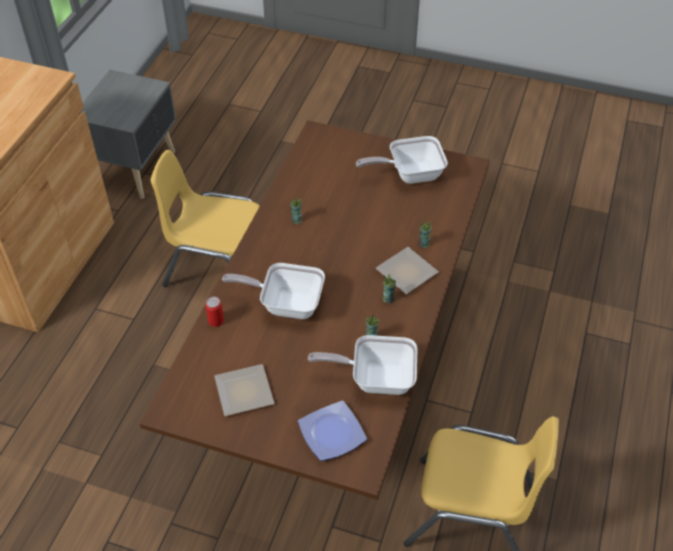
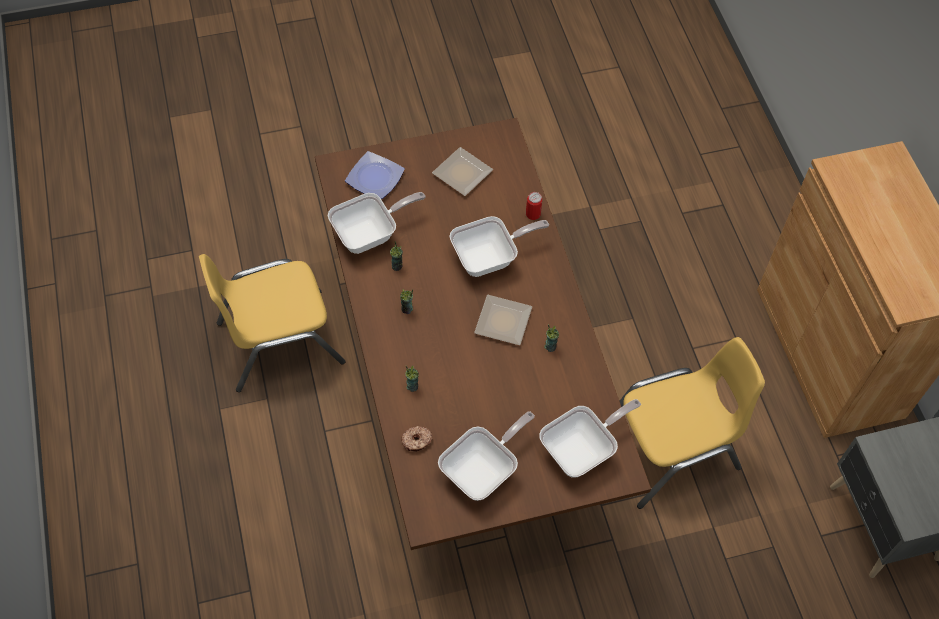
camera: 145 degrees right, 10 degrees up
(332, 155) = (582, 450): none -> frying pan
(406, 271) = (409, 347): plate -> plate (504, 323)
(445, 210) = (416, 441): none -> donut

